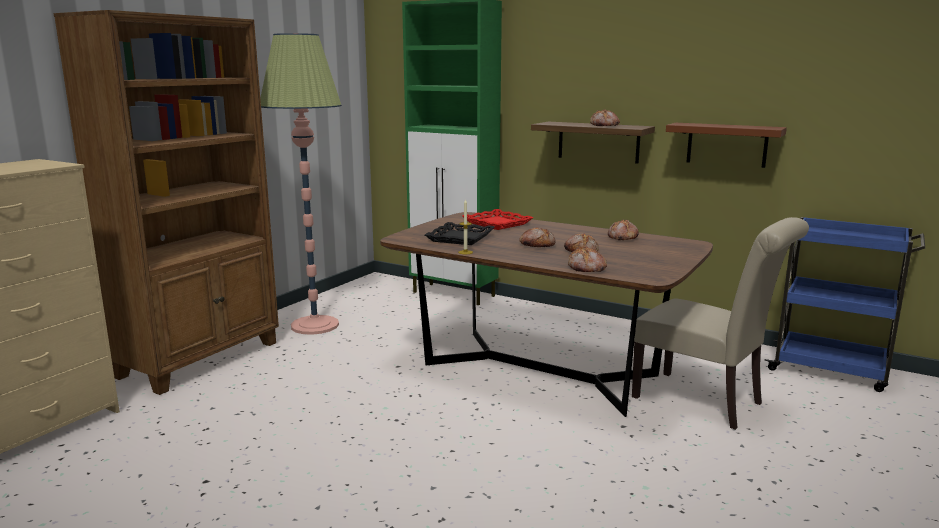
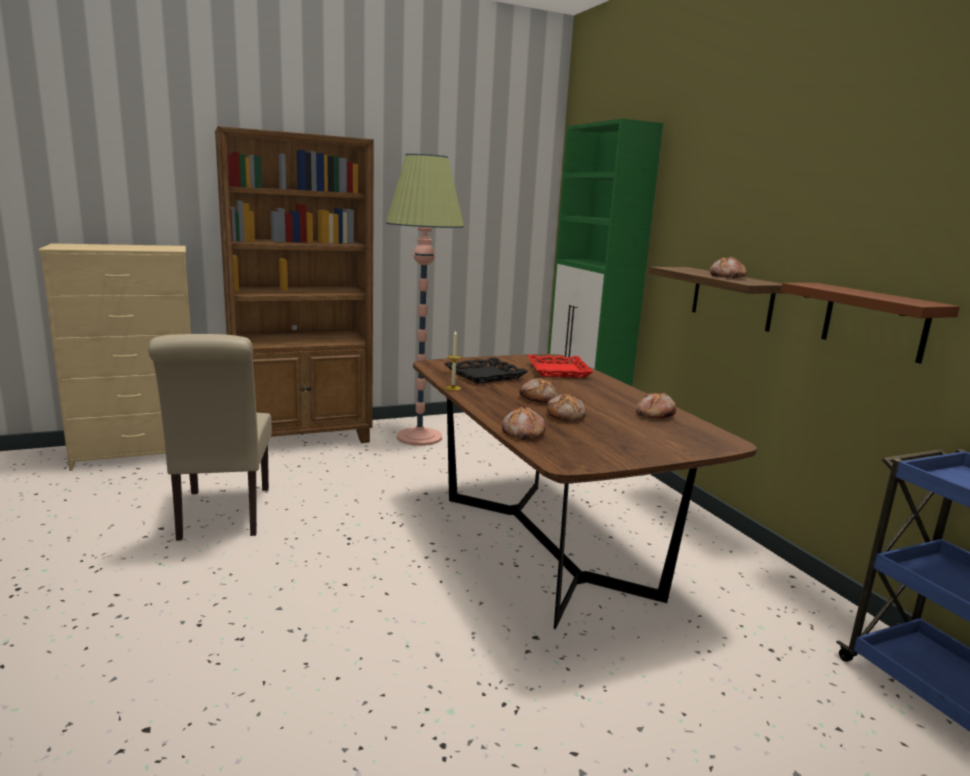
camera: 35 degrees right, 0 degrees up
(705, 402) = (677, 656): beige chair -> beige chair (222, 516)

